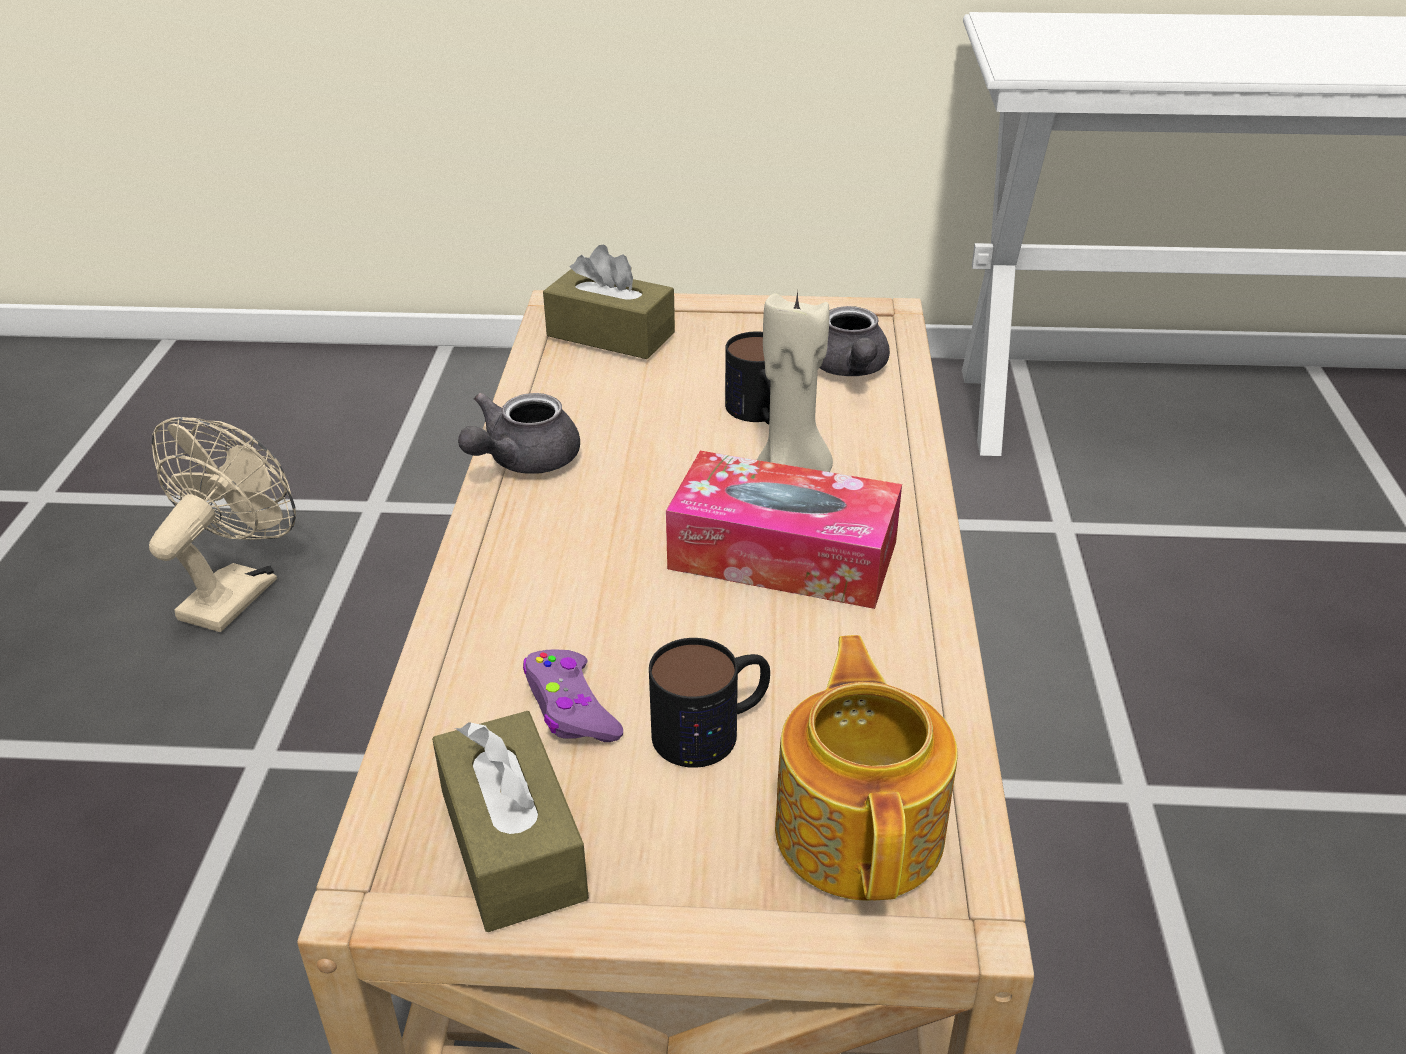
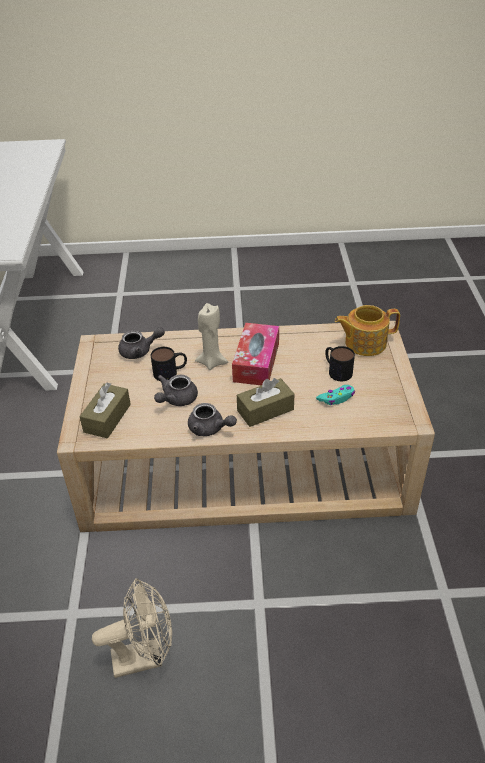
camera: 95 degrees left, 5 degrees up
(237, 590) = (145, 656): beige fan -> beige fan turned 150 degrees clockwise
(512, 844) = (390, 400): brown tissue box -> brown tissue box (265, 410)
(570, 708) = (336, 398): purple game controller -> turquoise game controller
(651, 420) = (176, 399): none -> grey teapot

